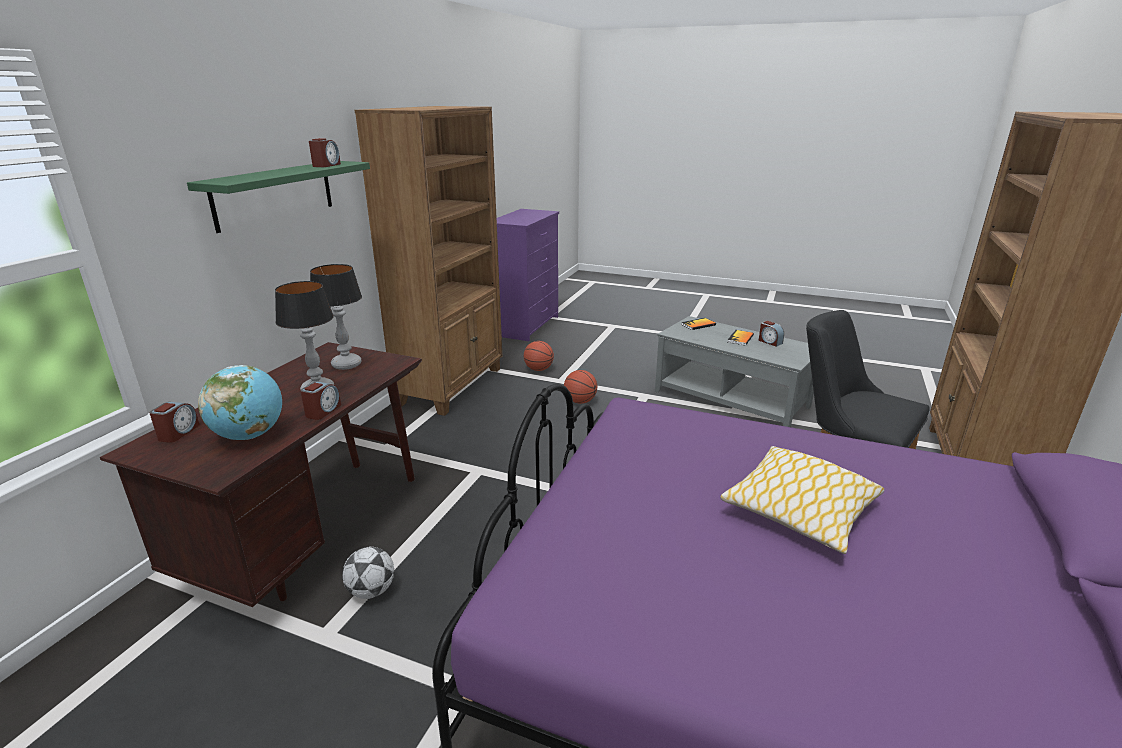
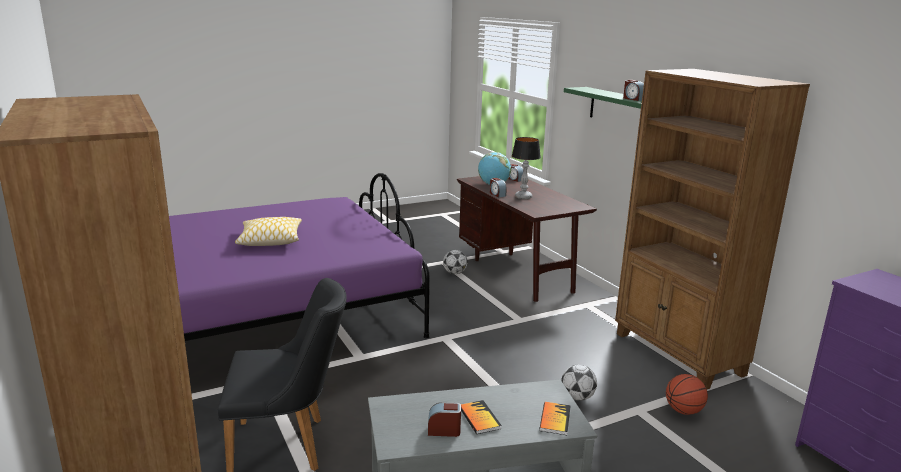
camera: 130 degrees right, 5 degrees down
(347, 364) = (550, 205): table lamp -> none
(580, 401) = (577, 397): basketball -> football

